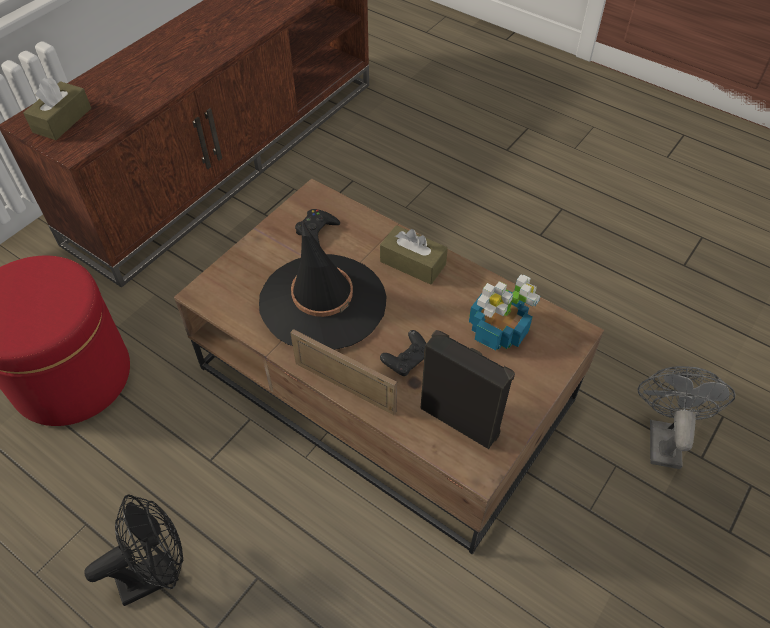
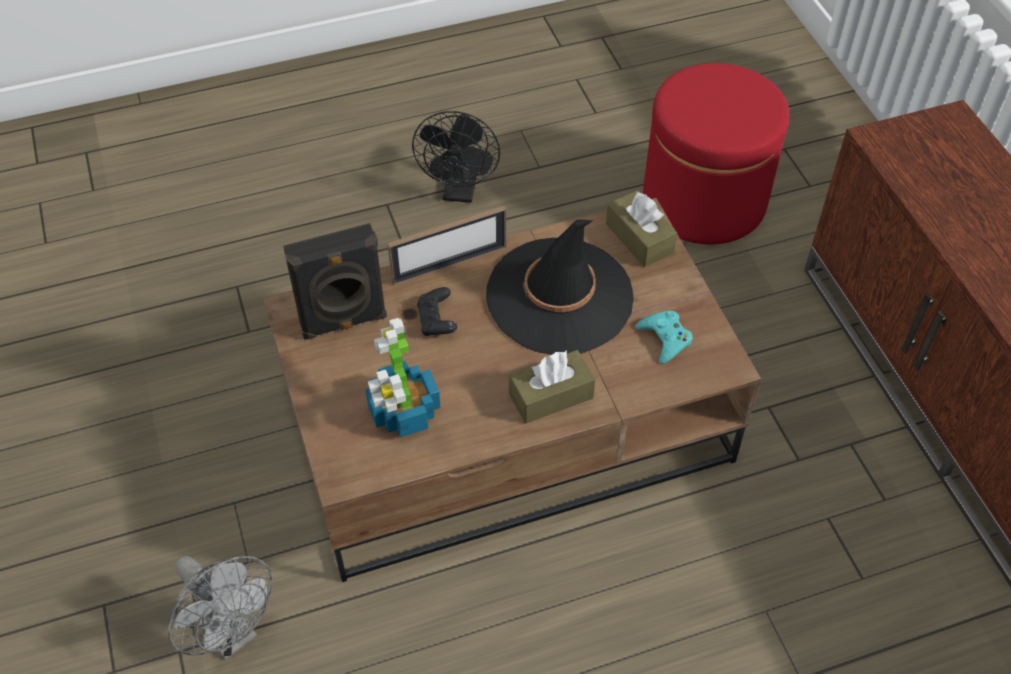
camera: 125 degrees right, 0 degrees up
(62, 120) = (941, 145): brown tissue box -> brown tissue box (639, 238)
(316, 231) = (665, 339): black game controller -> turquoise game controller

